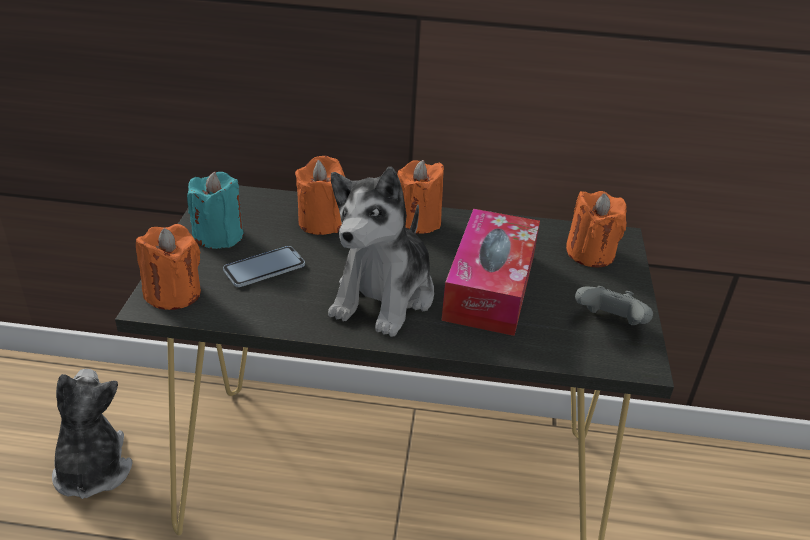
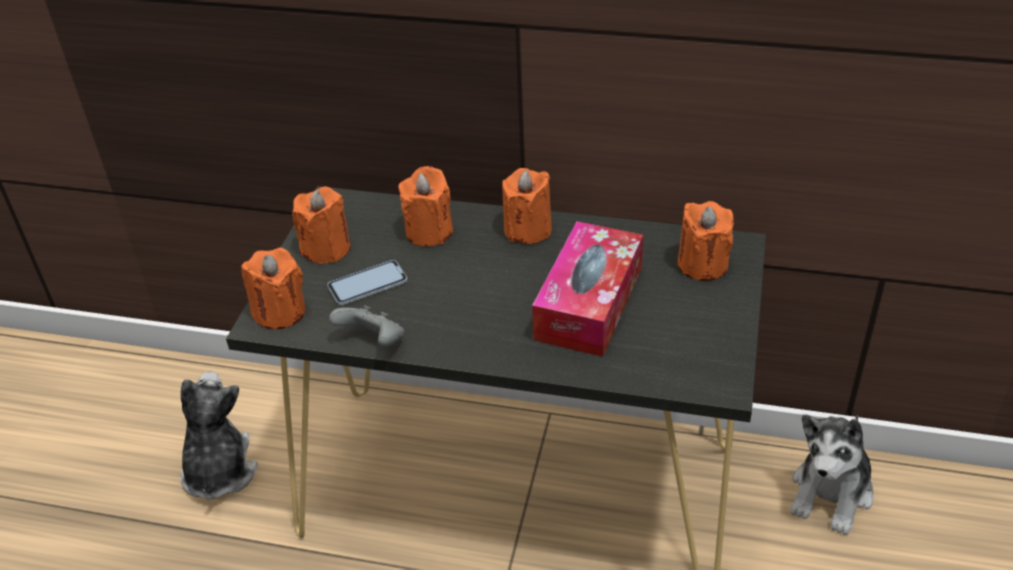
camera: 10 degrees right, 5 degrees up
(219, 236) = (326, 249): turquoise candle -> orange candle
(384, 296) = (481, 314): plush toy -> plush toy (831, 493)
(609, 323) = (703, 344): grey game controller -> grey game controller (374, 342)

